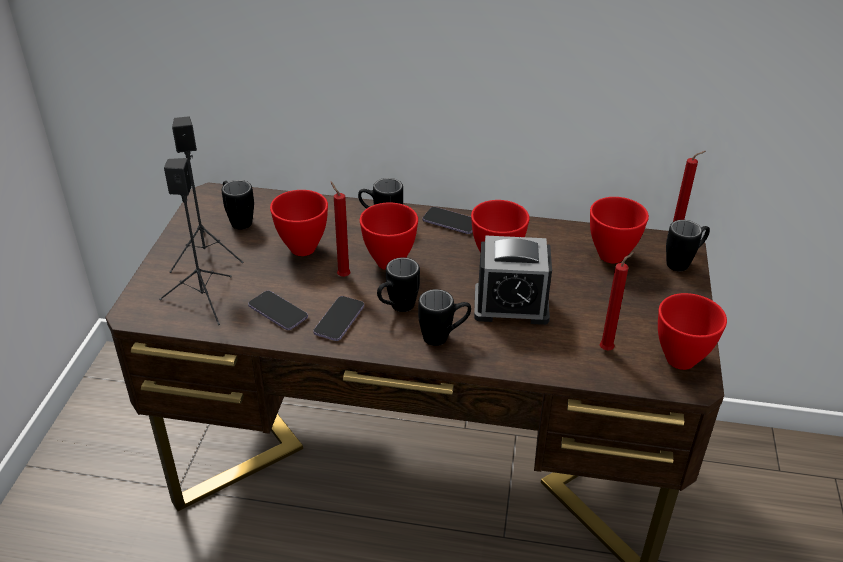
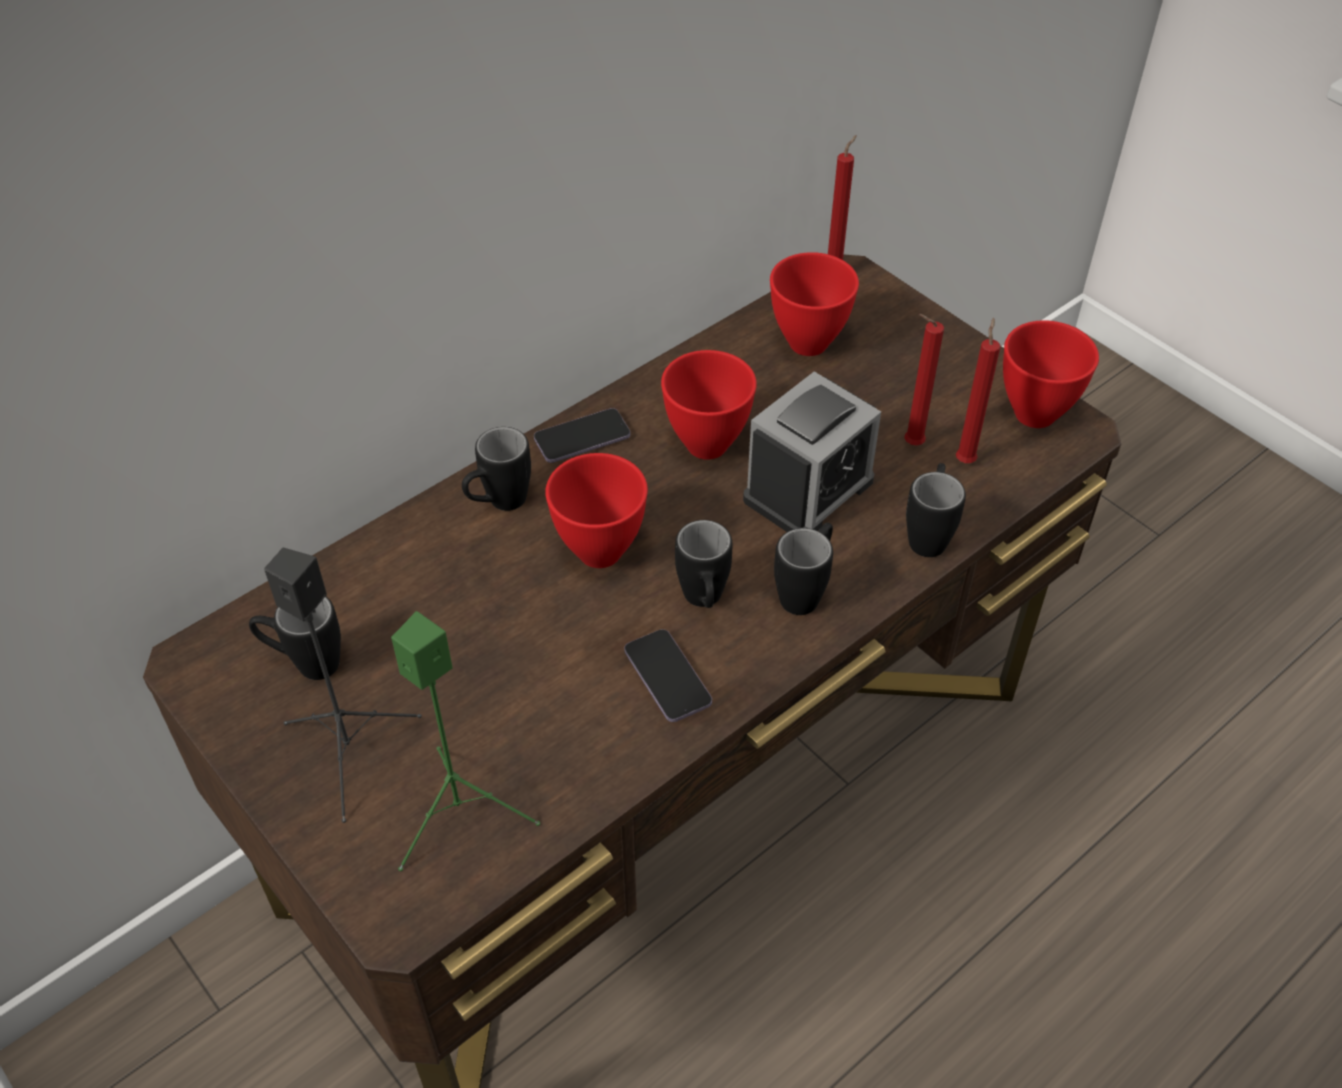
camera: 50 degrees left, 10 degrees up
(203, 299) = (458, 811): black speaker -> green speaker
(278, 312) = (581, 736): phone -> none
(301, 248) = (462, 627): red bowl -> none
(342, 275) = (575, 618): red candle -> red candle (910, 444)
(683, 262) = (881, 296): black mug -> black mug (929, 533)

